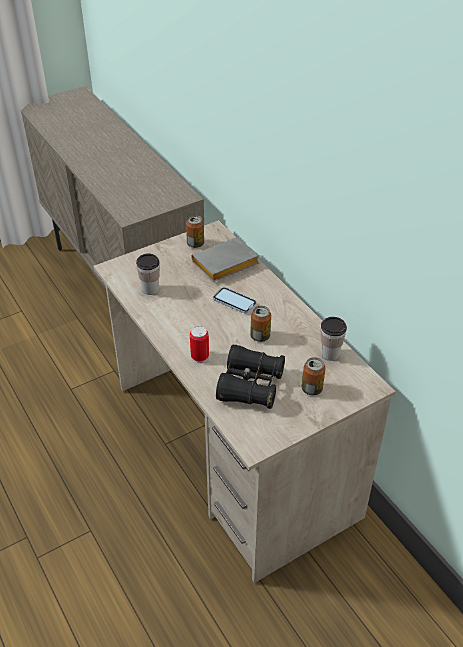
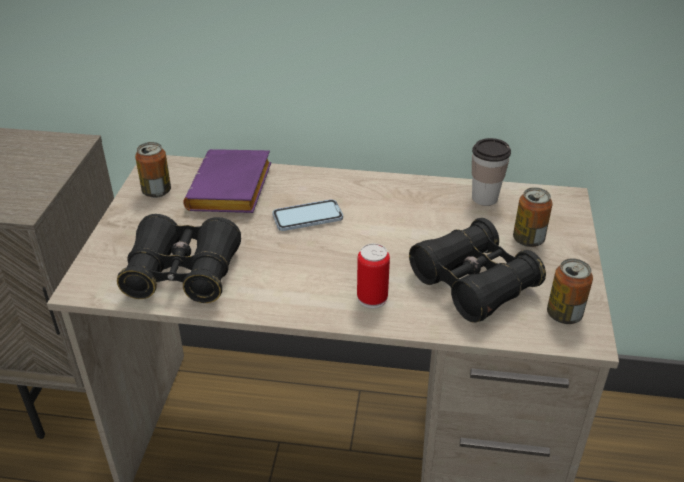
camera: 50 degrees left, 5 degrees down
(150, 289) = (183, 274): cup -> black binoculars
(225, 265) = (232, 190): grey book -> purple book
(260, 336) = (395, 230): can -> can (564, 314)

